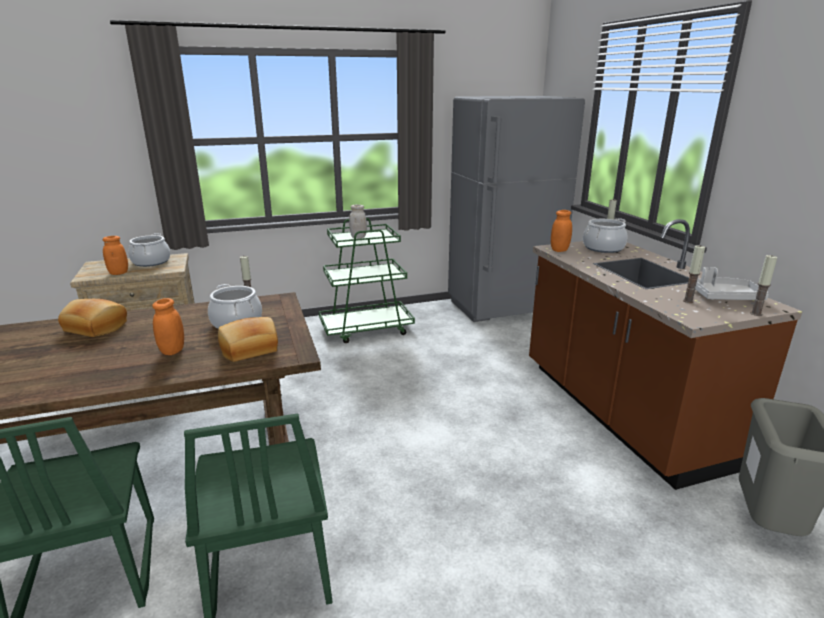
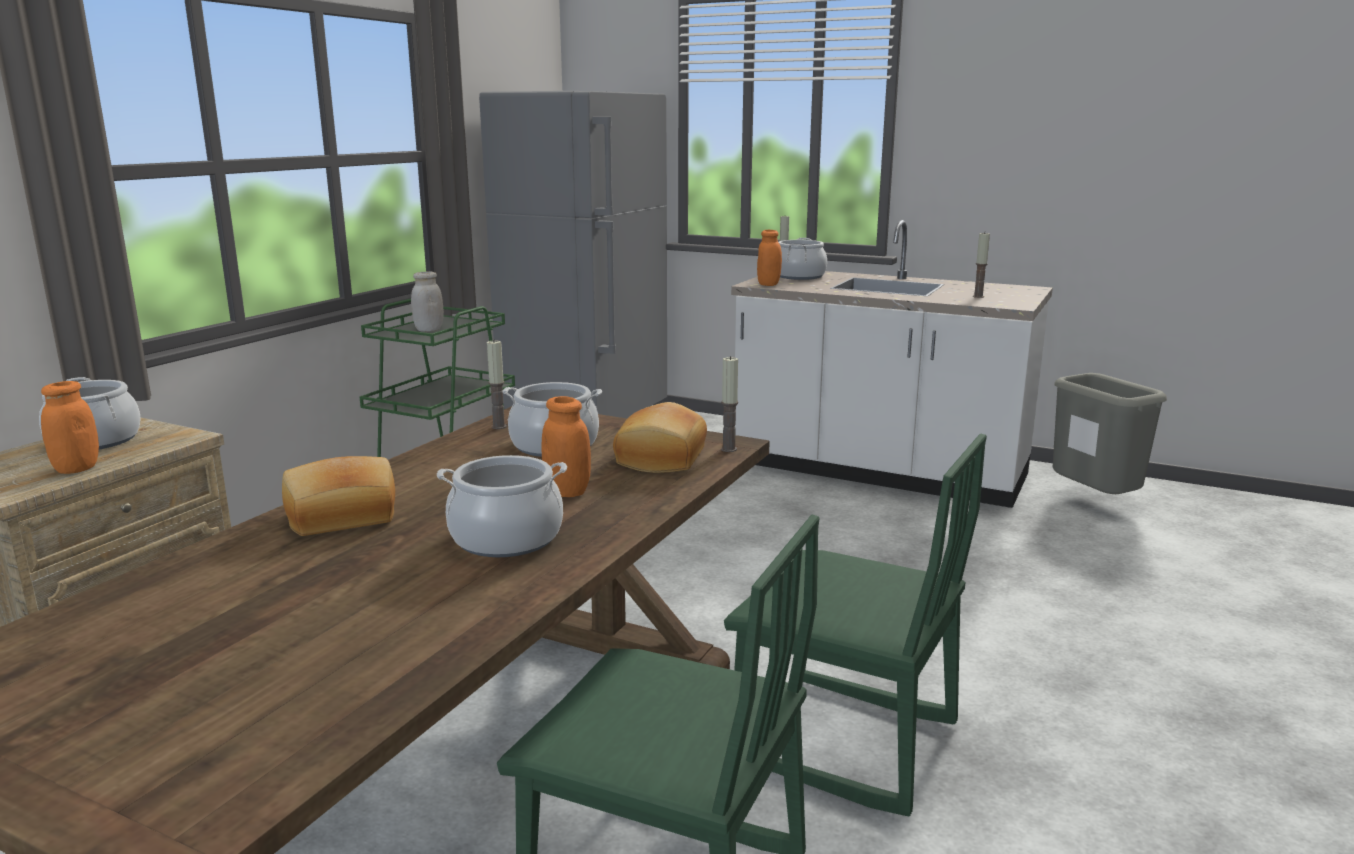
camera: 45 degrees left, 5 degrees down
(96, 364) = (506, 539): none -> cooking pot
(620, 412) = (878, 471): brown counter -> white counter
(724, 297) = (989, 289): grey tray -> none
(756, 313) = (1036, 294): candle -> candle (729, 449)

